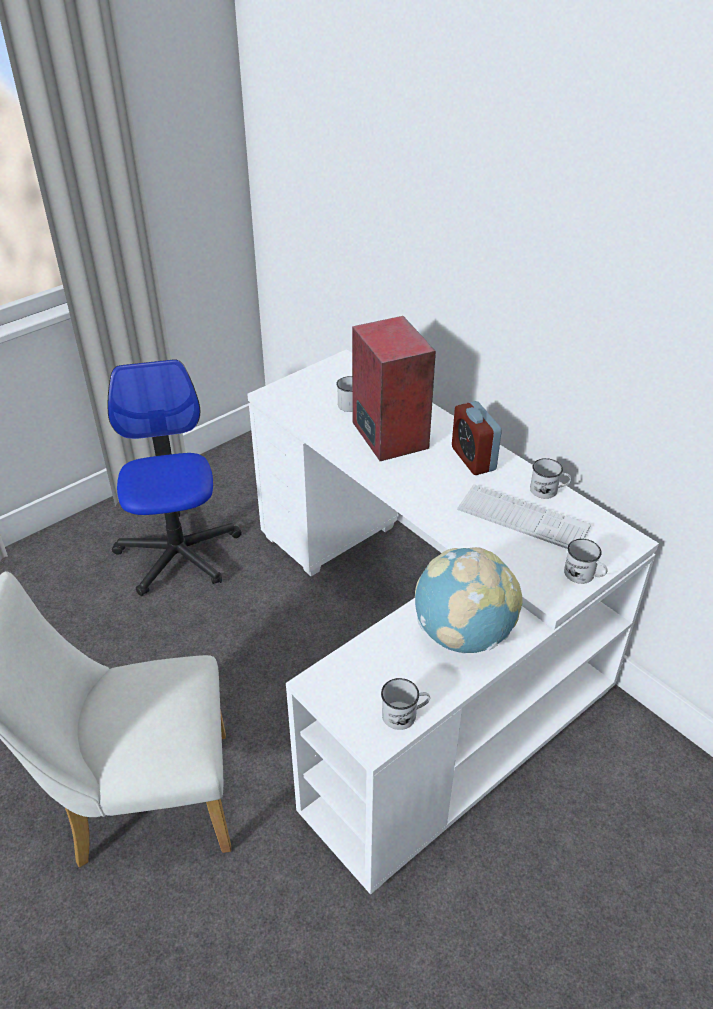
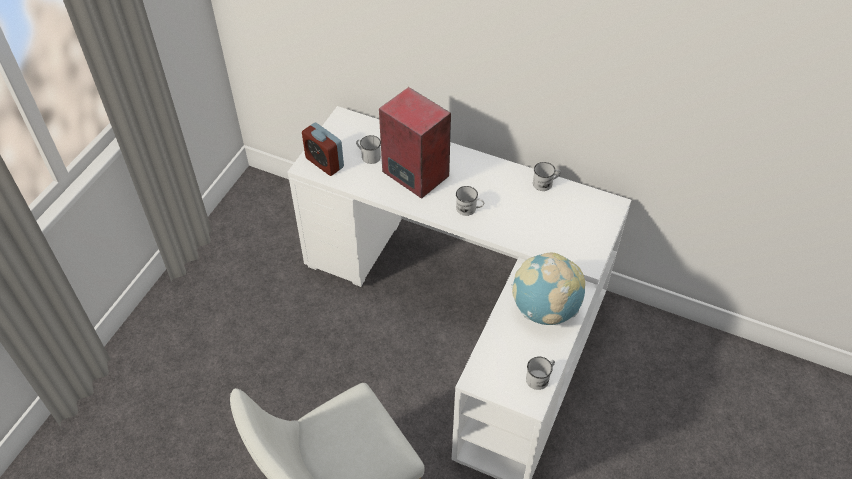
camera: 25 degrees left, 10 degrees up
(178, 554) = (248, 305): office chair -> none
(473, 459) = (483, 174): alarm clock -> alarm clock (324, 163)
(522, 518) = (540, 211): keyboard -> none
(583, 576) = (599, 240): white mug -> white mug (469, 209)

